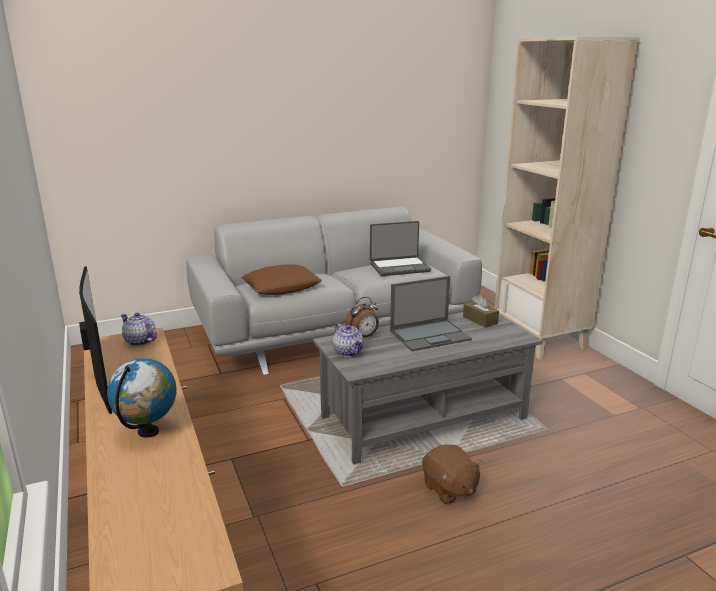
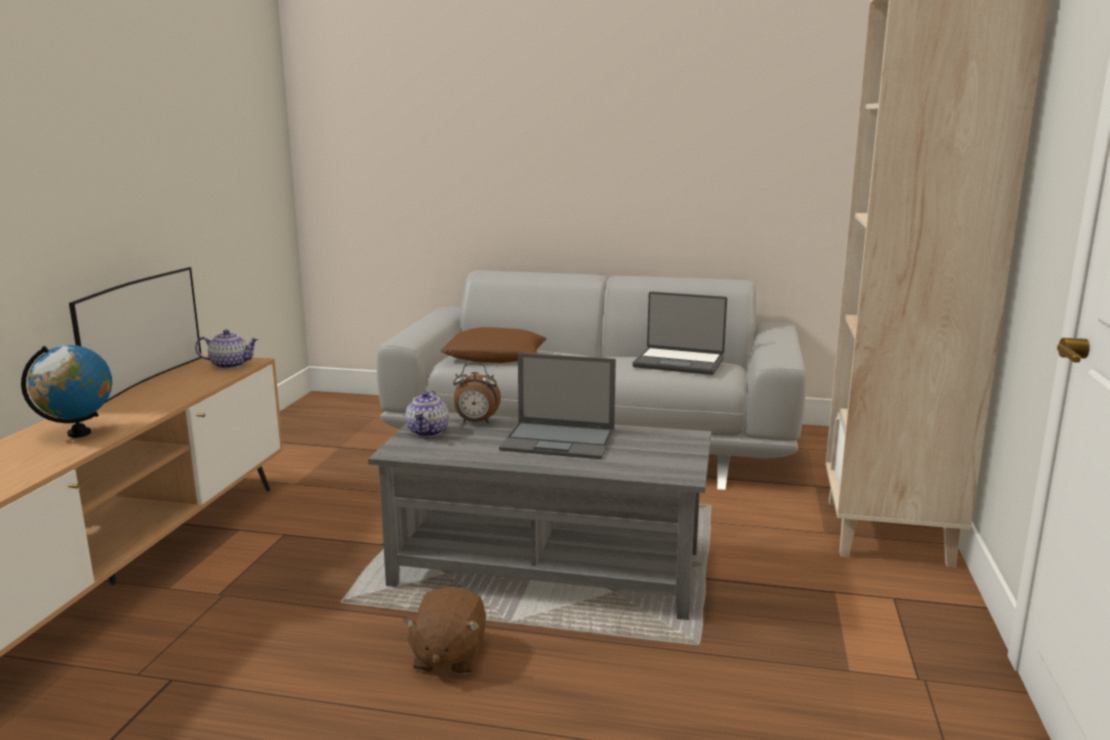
camera: 35 degrees right, 5 degrees down
(139, 341) = (230, 365): teapot -> teapot turned 105 degrees clockwise
(480, 320) = (664, 442): brown tissue box -> none

